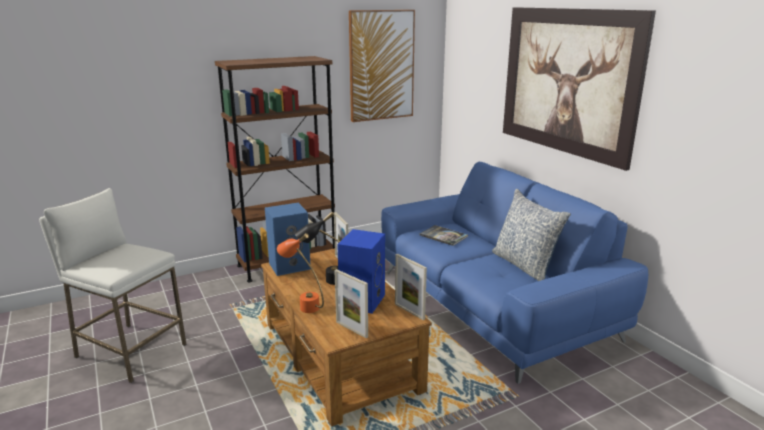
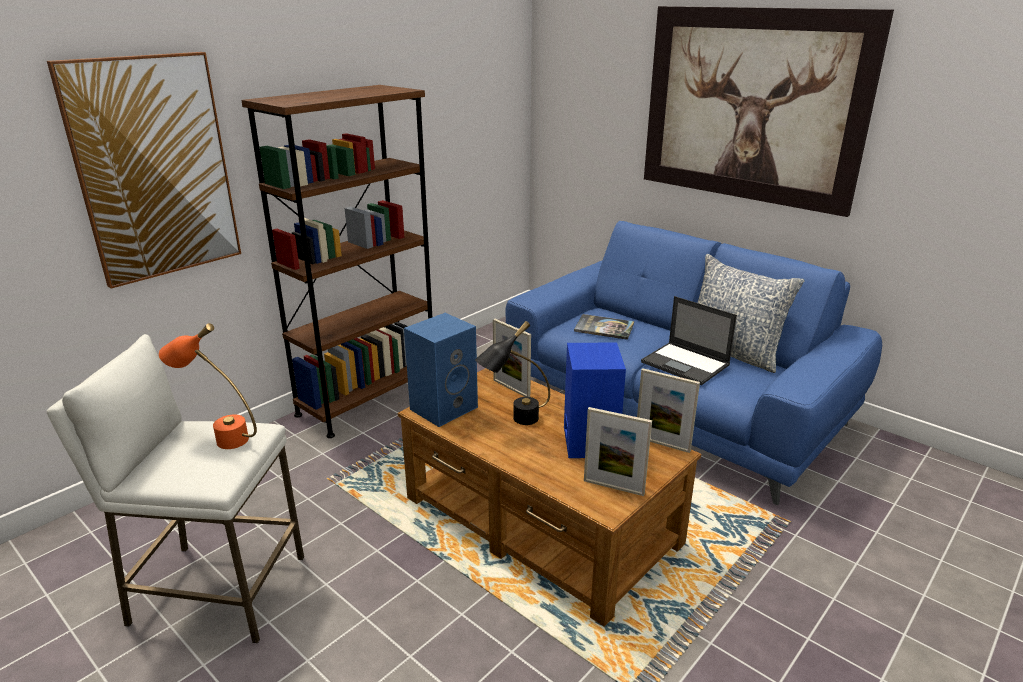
camera: 20 degrees left, 5 degrees up
(303, 304) = (516, 464): orange table lamp -> orange table lamp (220, 437)
(381, 66) = (461, 95): picture -> picture (154, 169)
(481, 267) = (686, 364): none -> laptop

